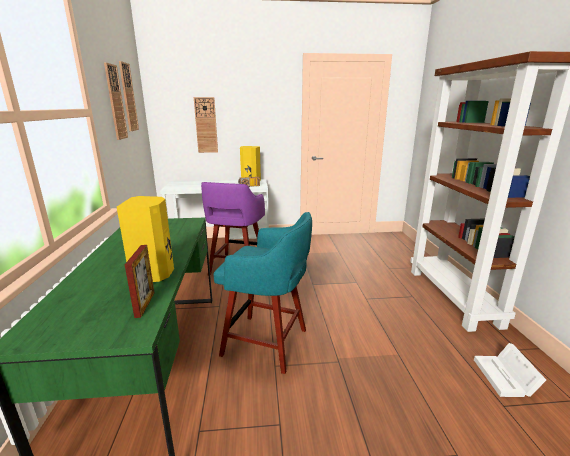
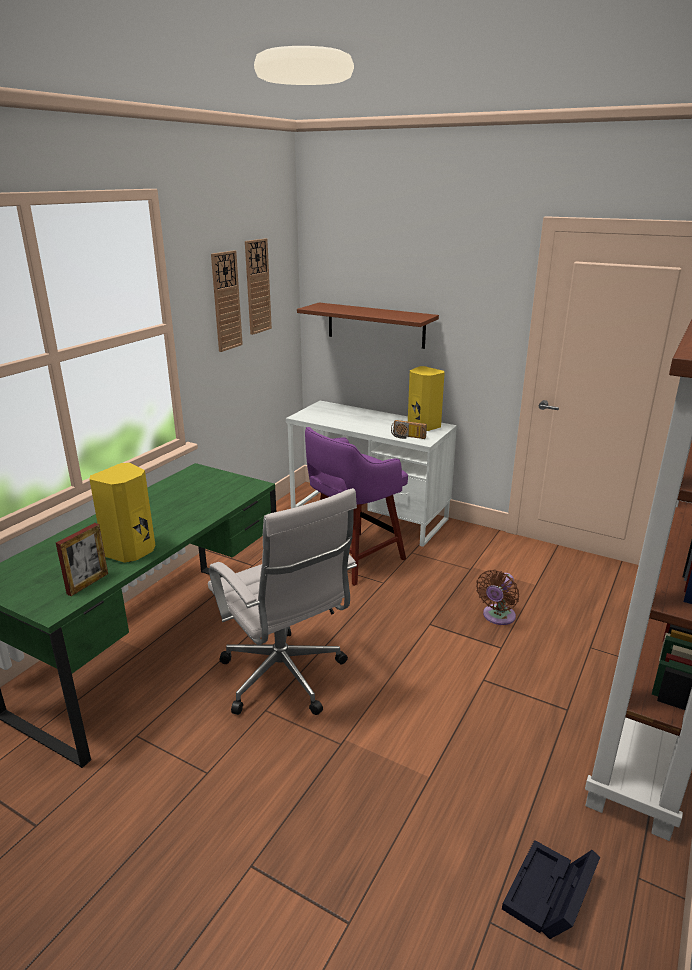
camera: 35 degrees right, 5 degrees up
(206, 125) = (375, 325): wall clock -> brown shelf
(267, 343) = (285, 679): turquoise stool -> white office chair
(339, 270) = (497, 617): none -> brown fan
(506, 378) = (548, 897): white storage box -> black storage box

